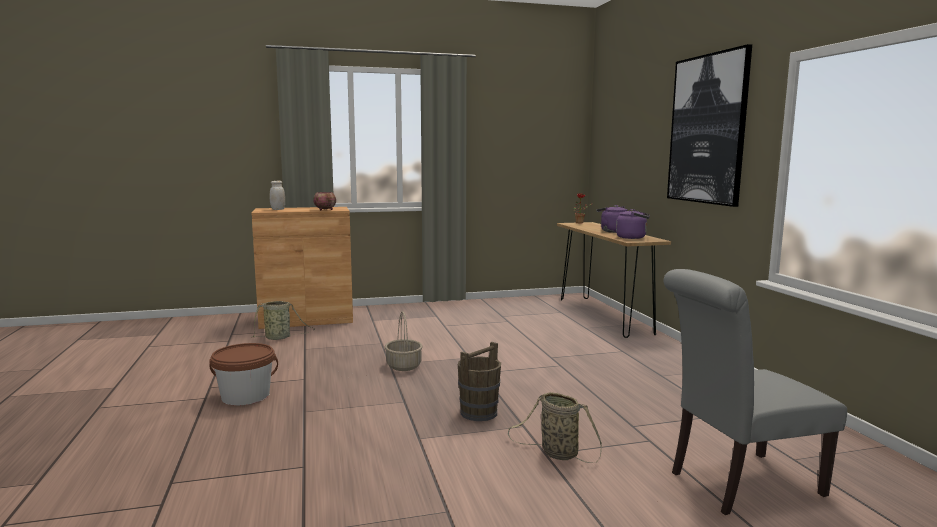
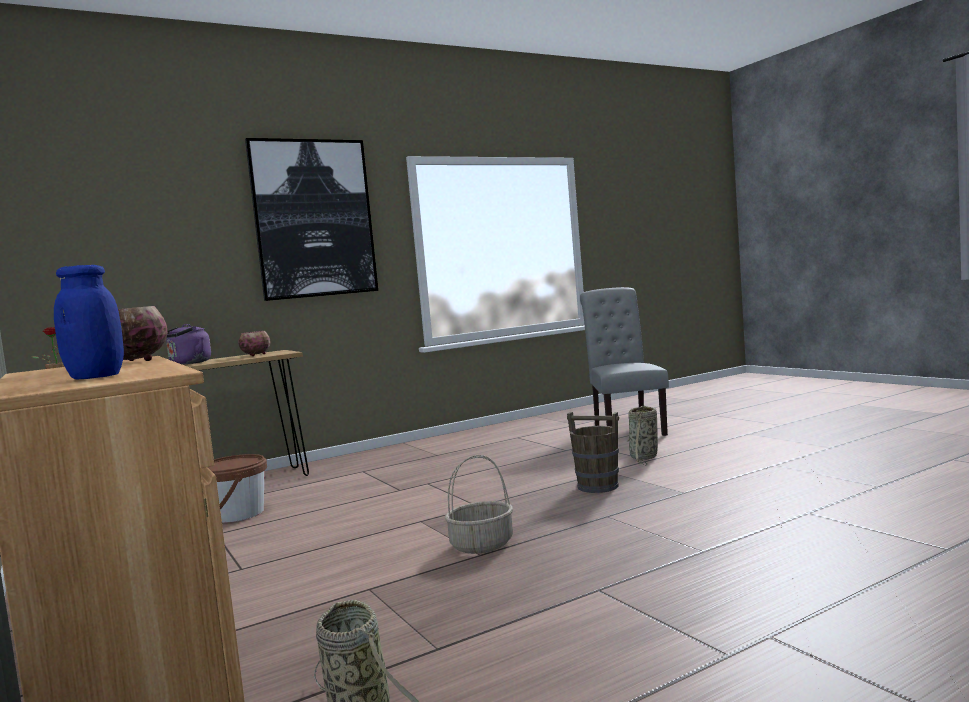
camera: 105 degrees left, 5 degrees down
(245, 396) = (715, 605): brown bucket -> brown bucket (236, 514)
(278, 209) = (95, 377): white jar -> blue jar
(633, 237) = (256, 355): purple kettle -> bowl
(738, 484) = (626, 429): grey chair -> grey chair turned 150 degrees counterclockwise

